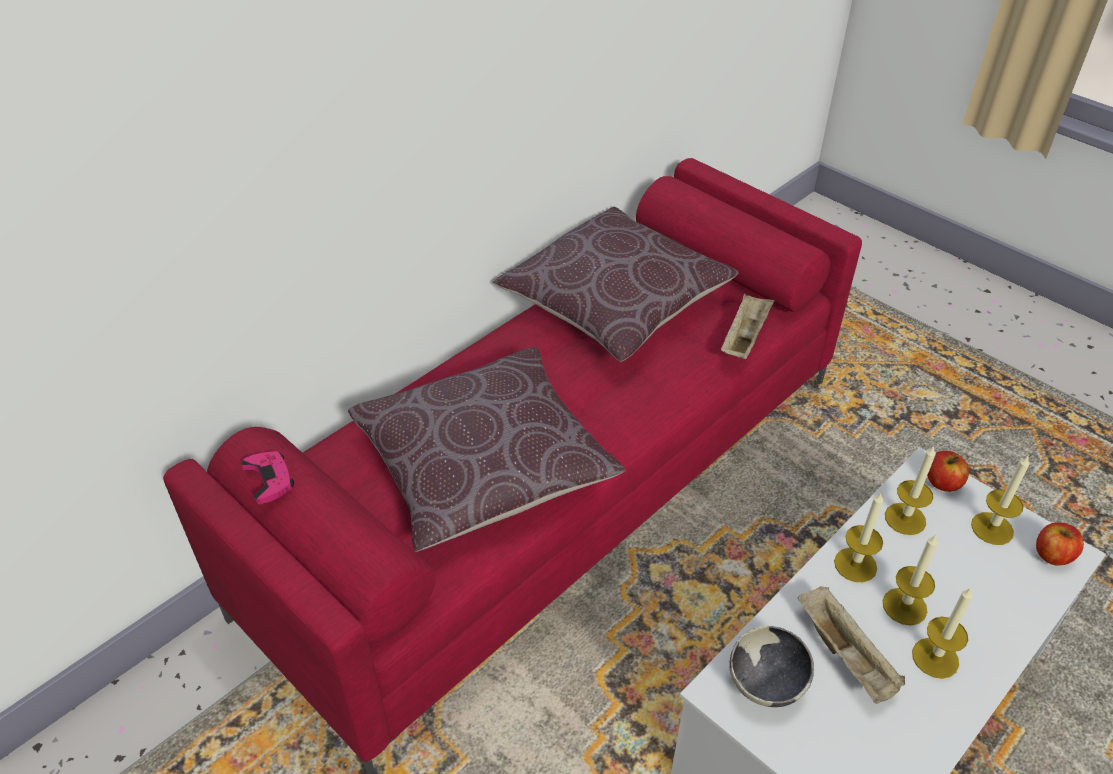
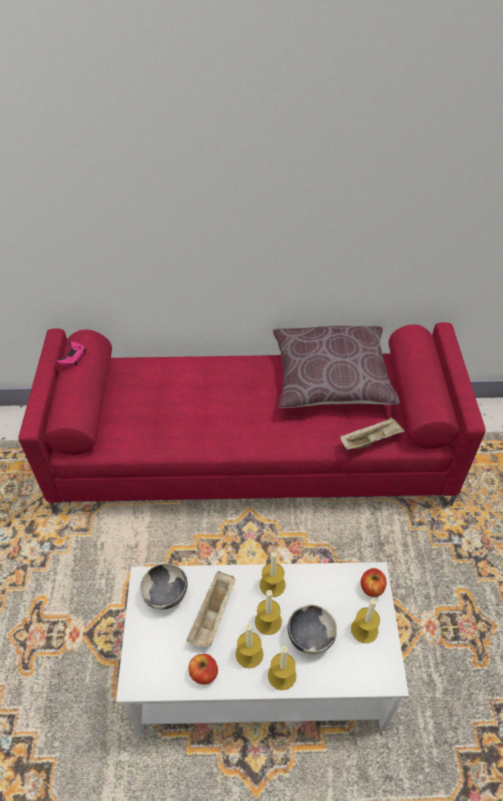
camera: 45 degrees right, 5 degrees up
(484, 465) = (178, 413): brown pillow -> none
(905, 519) = (326, 586): candle -> candle (282, 675)
(961, 583) = (310, 637): none -> bowl
(1052, 555) = (377, 669): apple -> apple (204, 673)

